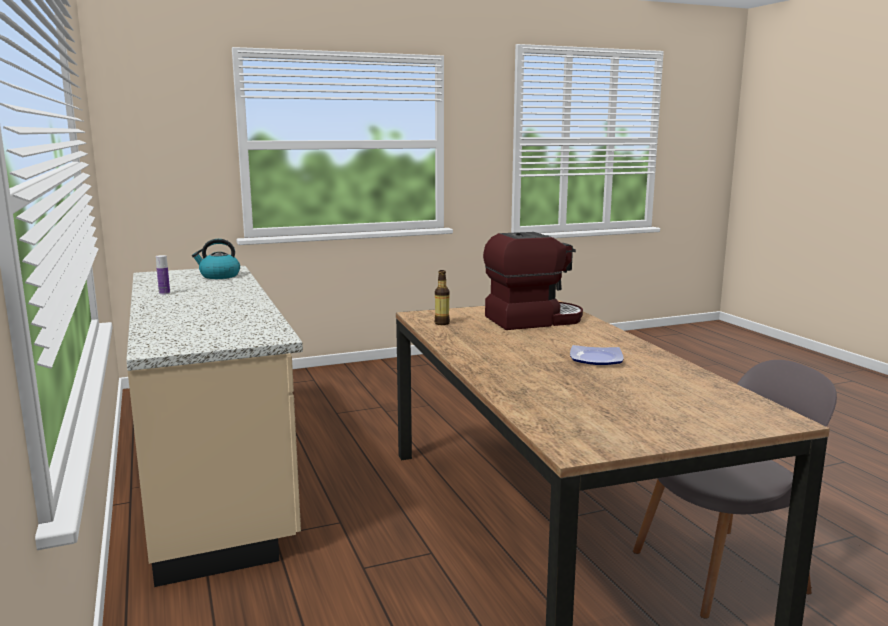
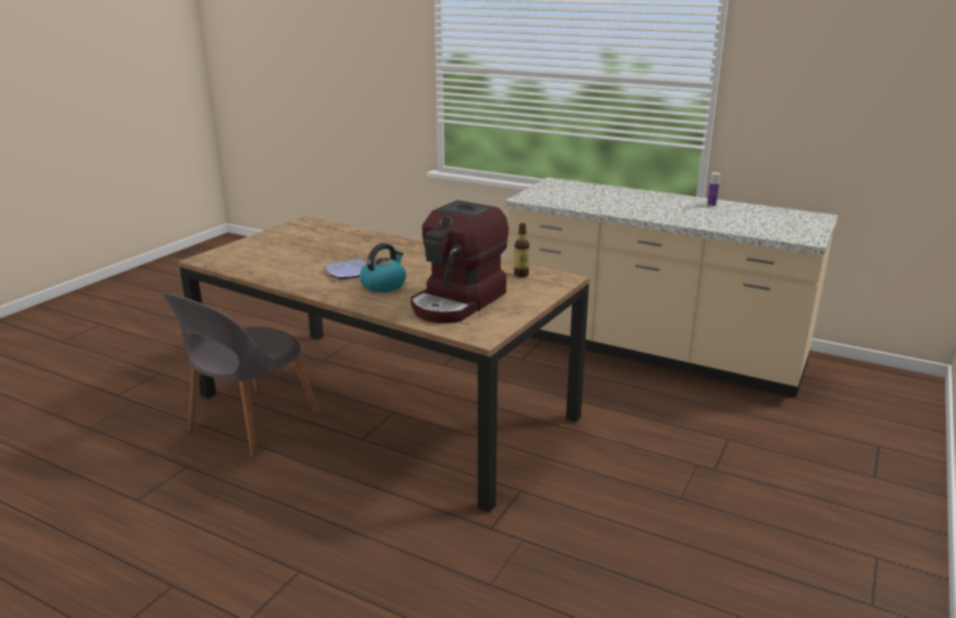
camera: 140 degrees right, 10 degrees up
(219, 276) = (767, 228): kettle -> kettle (384, 285)

